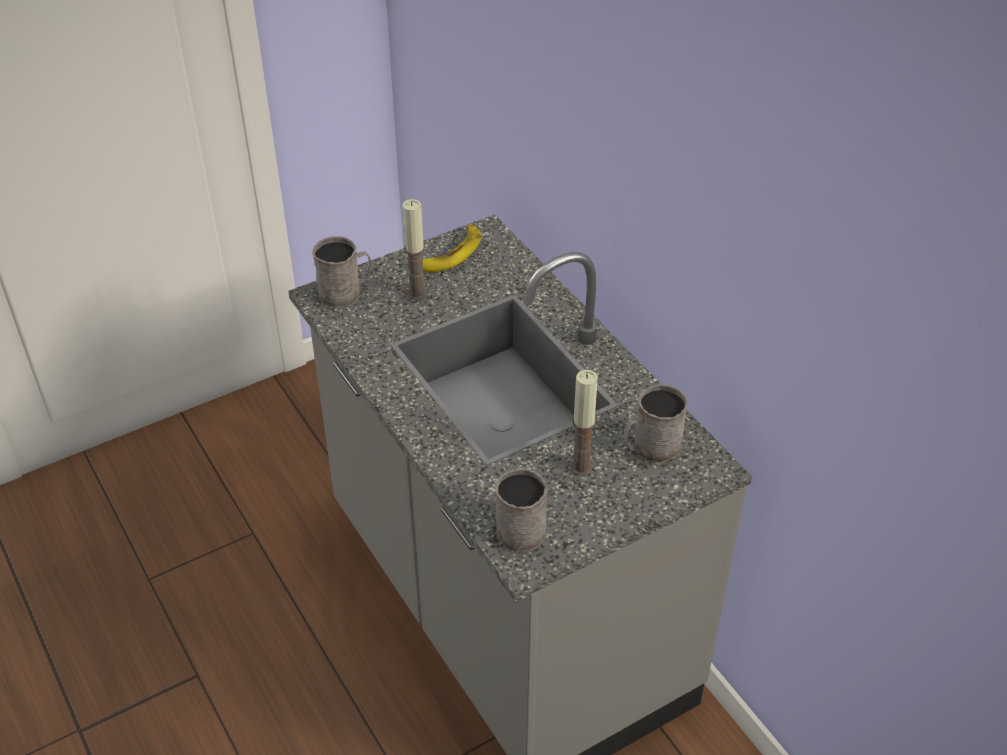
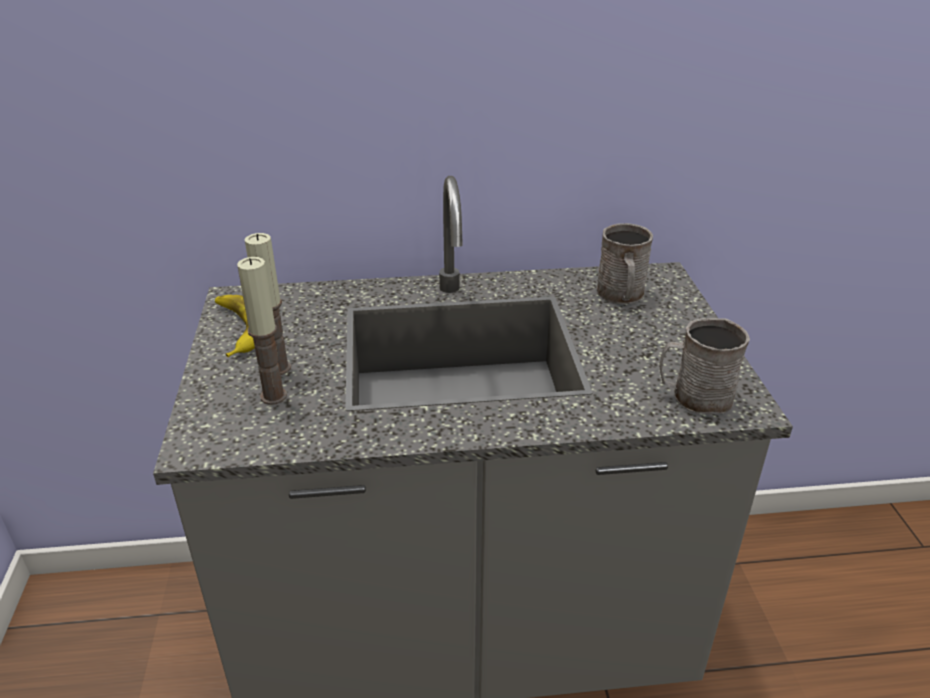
camera: 65 degrees left, 10 degrees down
(346, 292) = (215, 421): grey mug -> none
(581, 467) = (627, 337): candle -> candle (273, 396)

